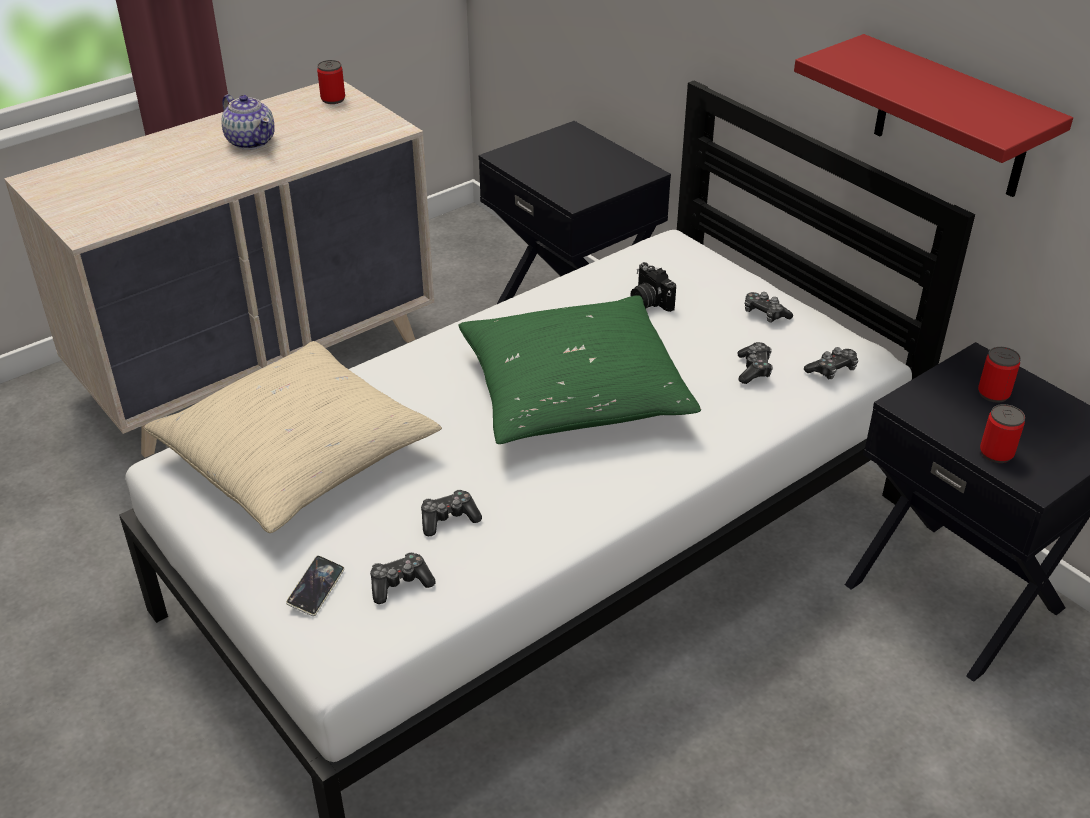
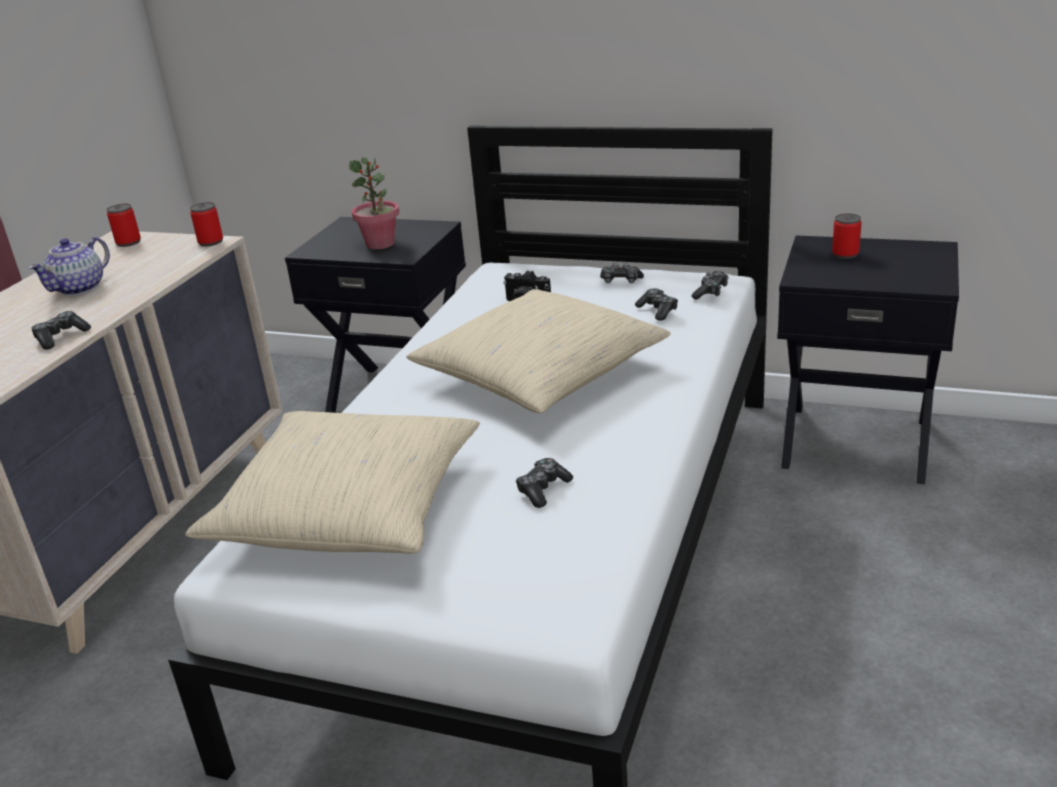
camera: 30 degrees left, 10 degrees down
(251, 141) = (80, 288): teapot -> teapot turned 105 degrees clockwise
(316, 589) = (489, 586): phone -> none
(400, 584) = (559, 548): game controller -> game controller (61, 337)
(571, 174) = (380, 244): none -> potted plant
(573, 392) = (539, 374): green pillow -> beige pillow
(952, 119) = (726, 63): red shelf -> none
(996, 453) = (891, 281): can -> can (211, 242)

